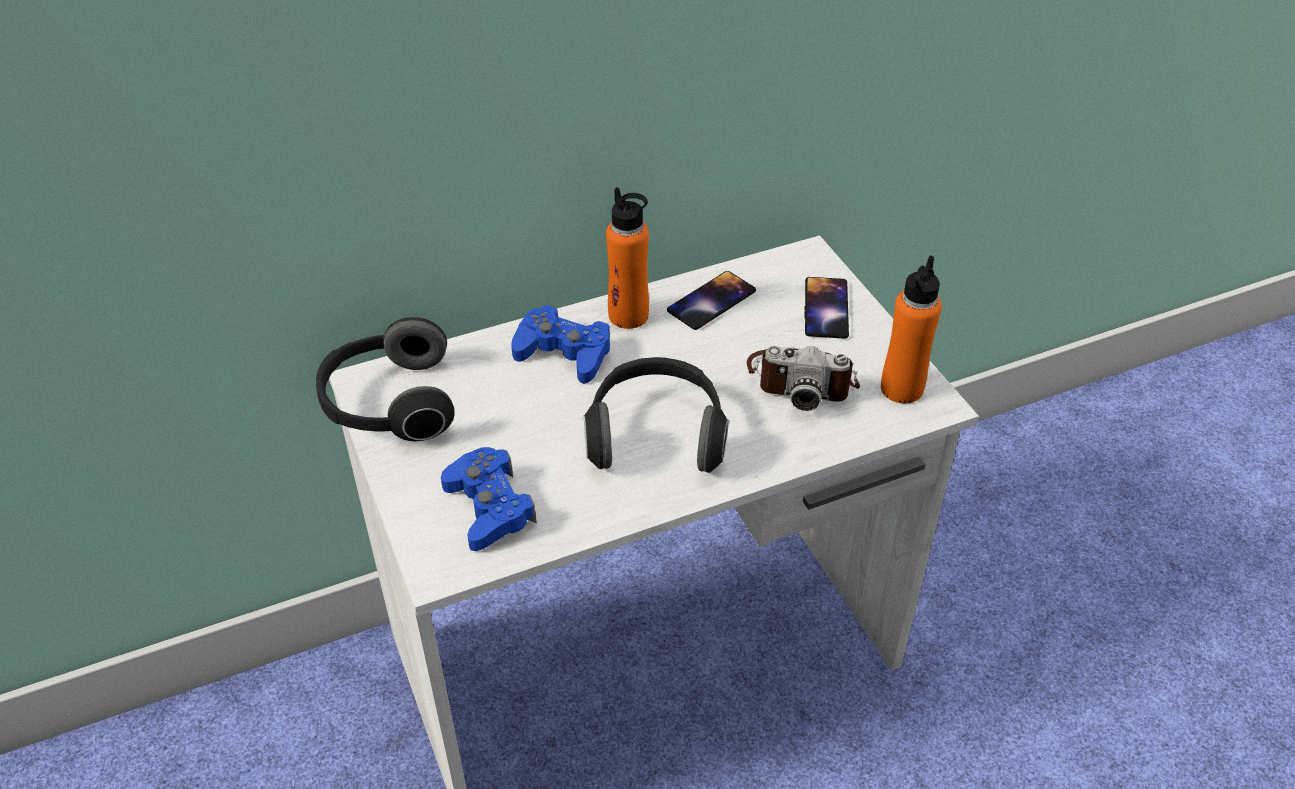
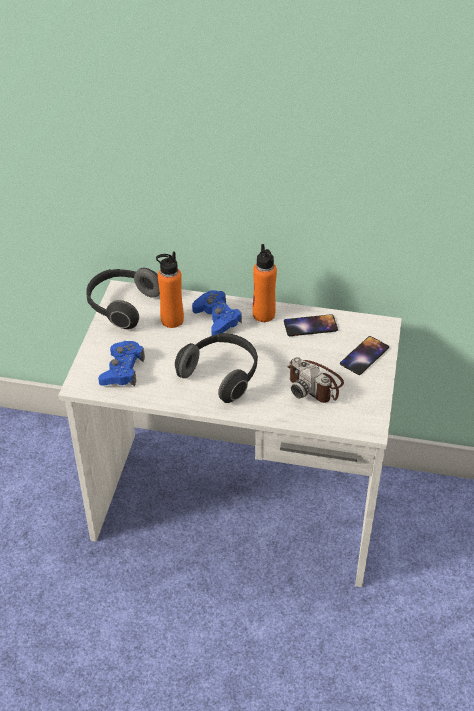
camera: 35 degrees right, 0 degrees up
(901, 388) = (360, 412): orange bottle -> orange bottle (172, 320)

